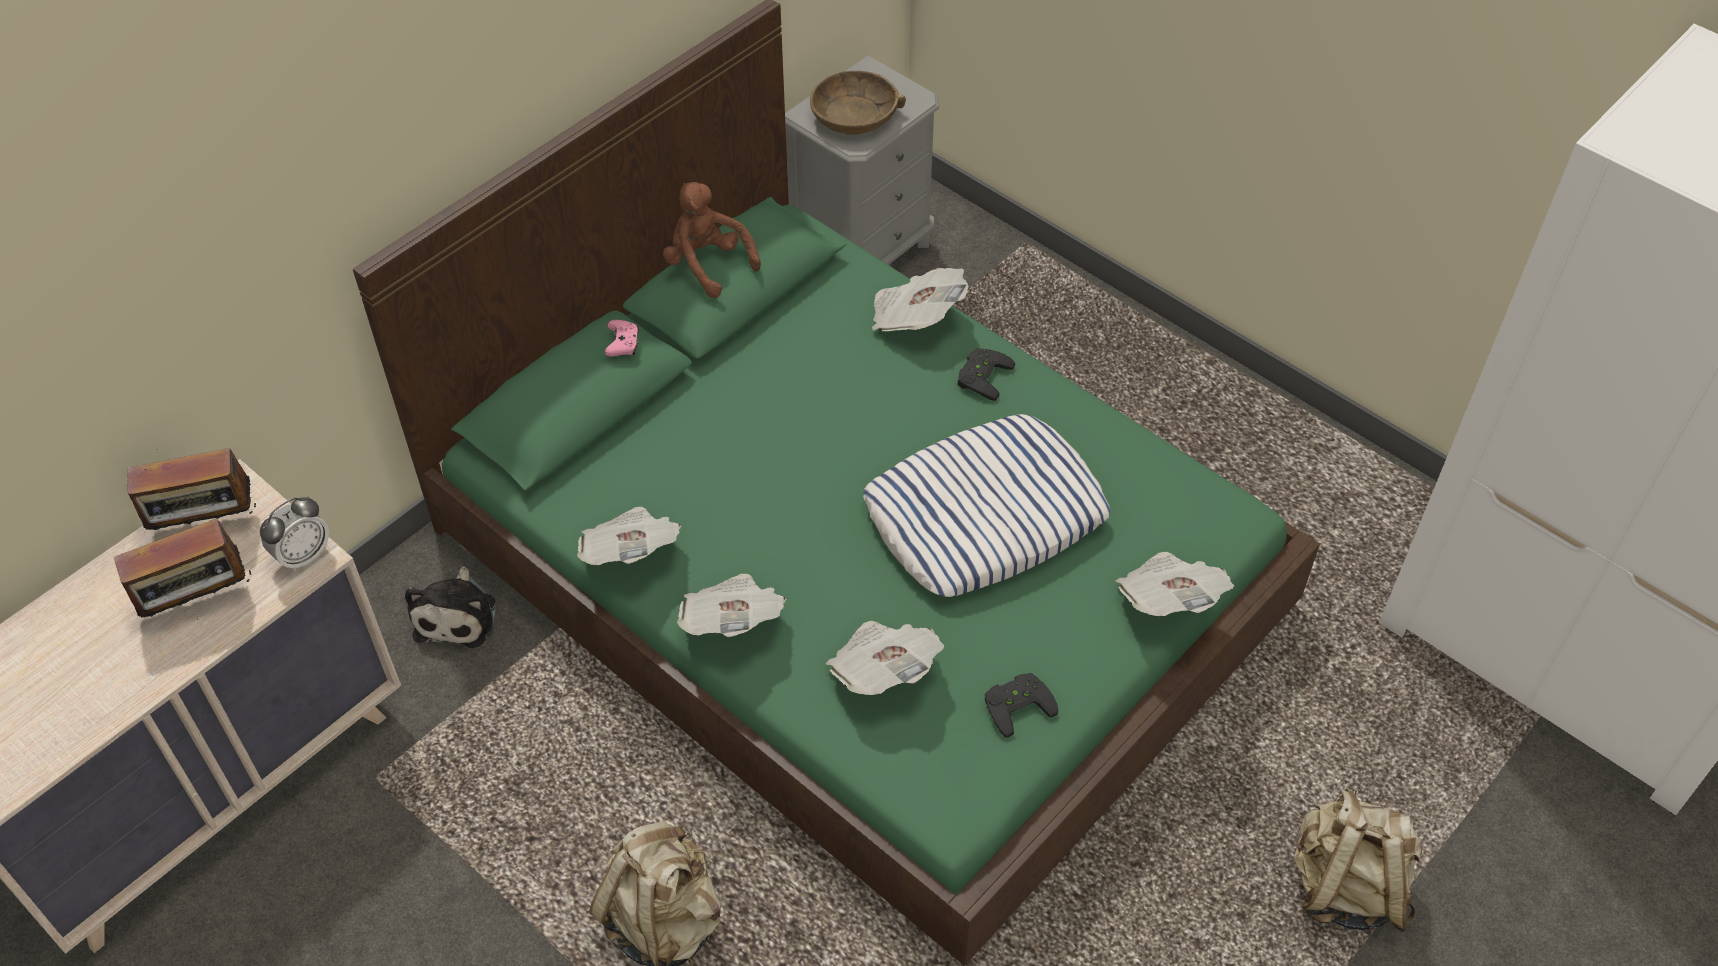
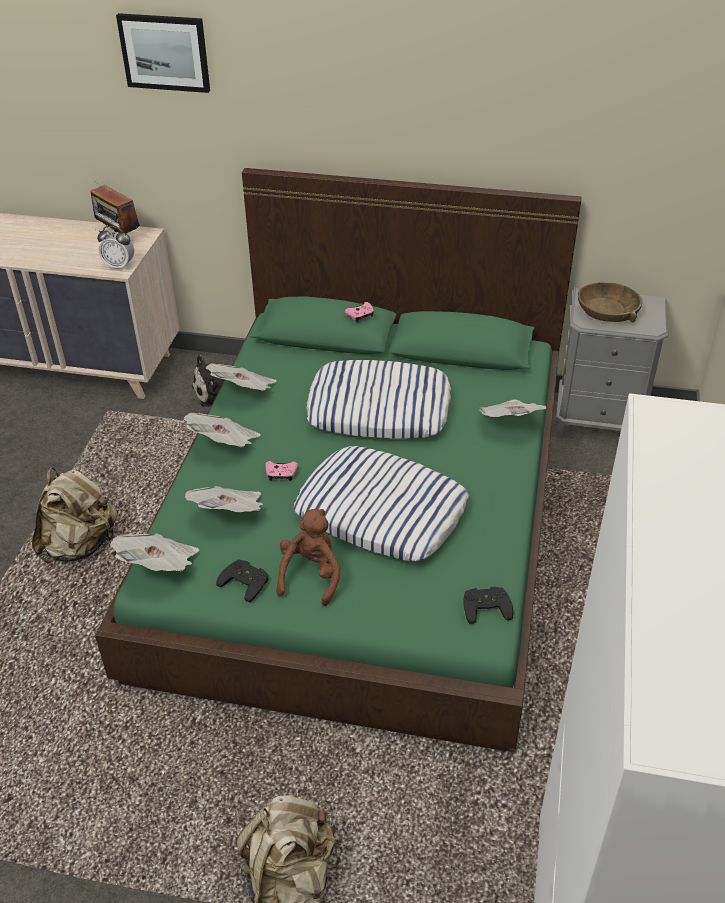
camera: 60 degrees right, 10 degrees down
(179, 181) = (165, 52): none -> picture
(199, 603) = (74, 253): radio -> none
(707, 265) = (447, 319): brown plush toy -> brown plush toy (311, 575)
(789, 426) = (379, 408): none -> pillow
(845, 585) = (281, 474): none -> pink game controller
(981, 375) = (491, 467): black game controller -> black game controller (486, 605)
(1169, 600) = (382, 624): newspaper -> newspaper (160, 566)

